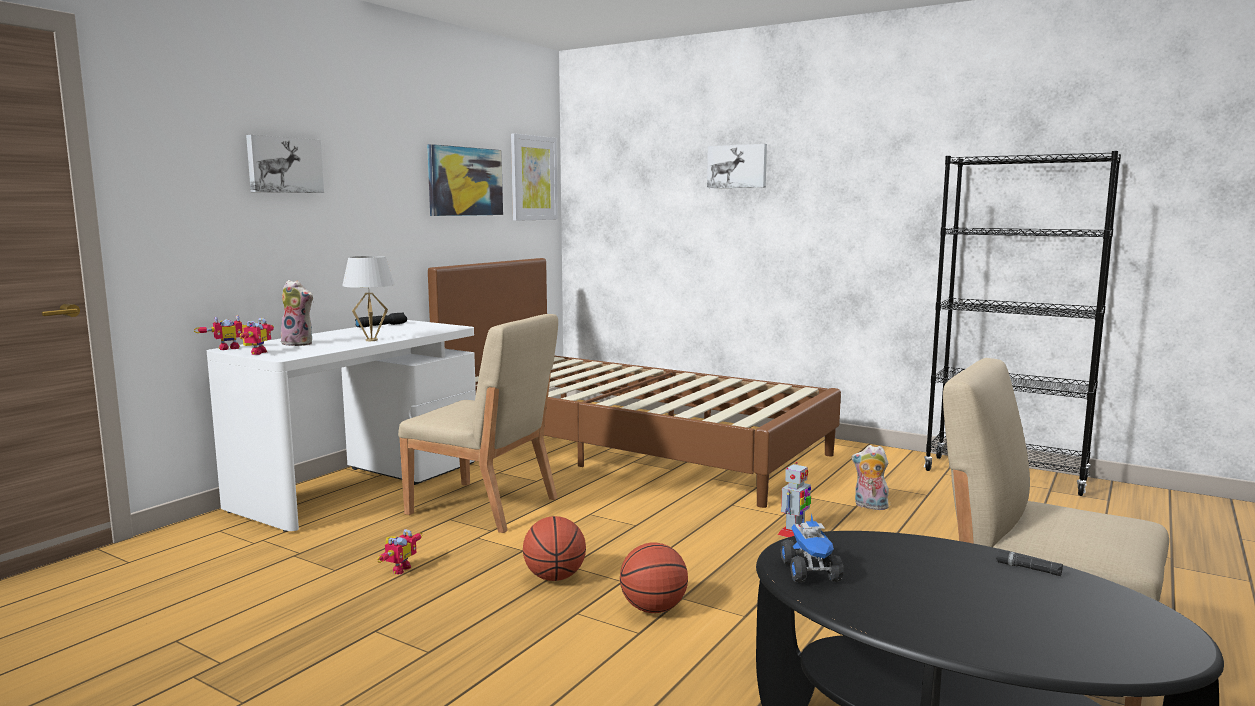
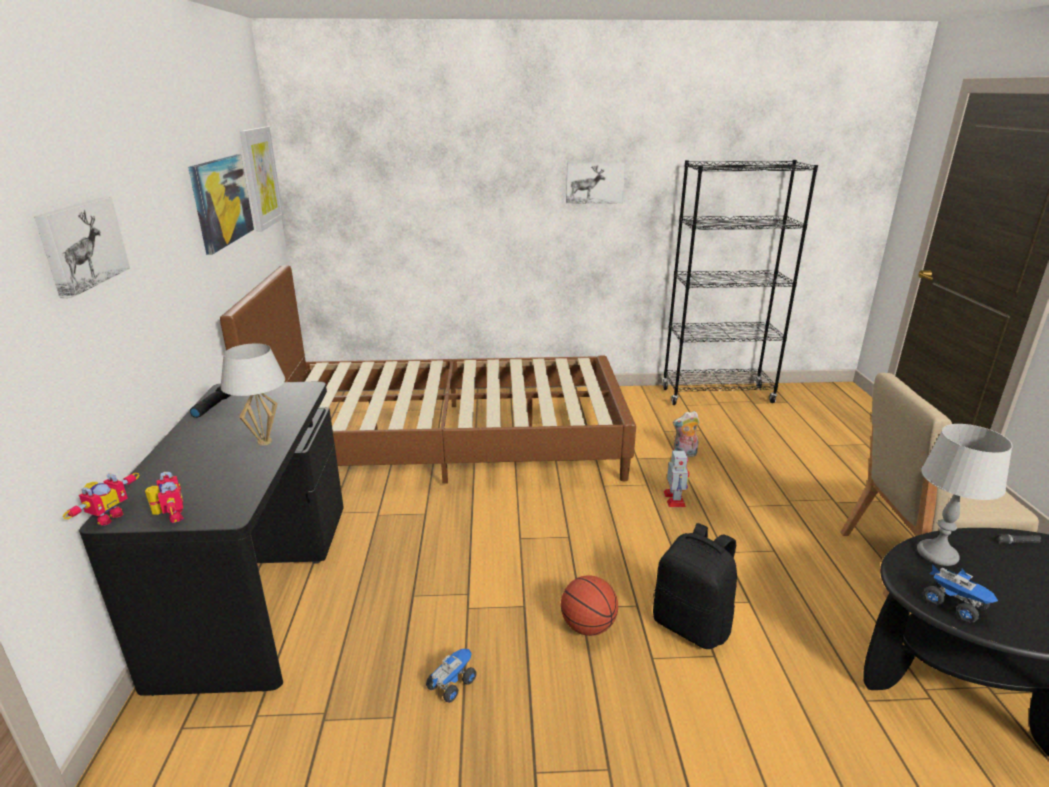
camera: 35 degrees left, 15 degrees up
(299, 343) = (188, 476): plush toy -> none
(360, 484) = (257, 585): white desk -> black desk
(398, 569) = (452, 683): toy robot -> toy truck
(484, 506) = (422, 566): beige chair -> none
(653, 609) = (692, 625): basketball -> black backpack
(737, 166) = (485, 161): picture -> picture (594, 182)
(882, 546) = (937, 554): none -> grey table lamp

